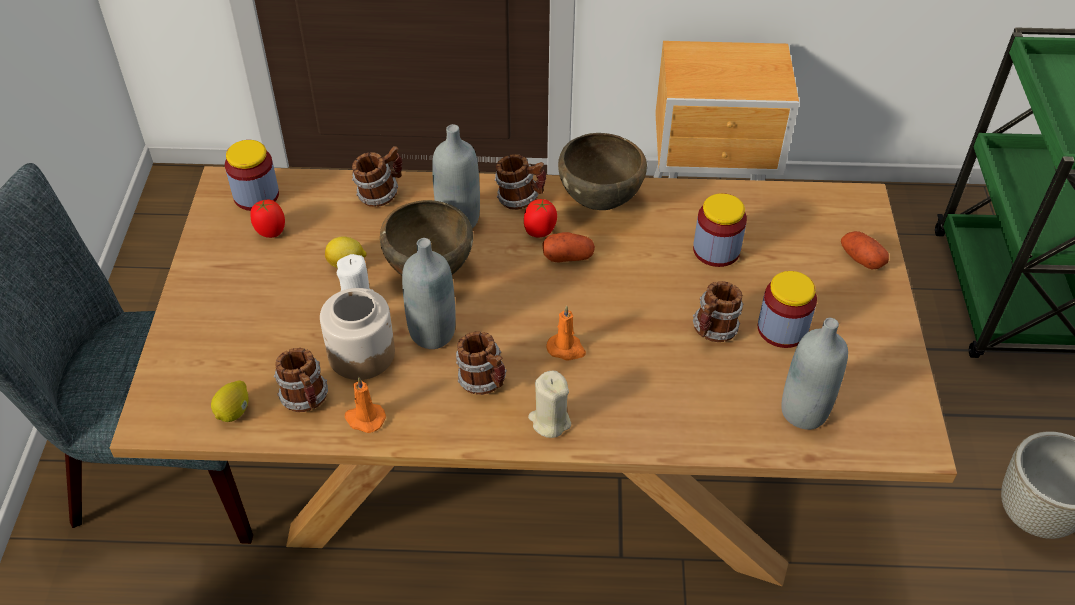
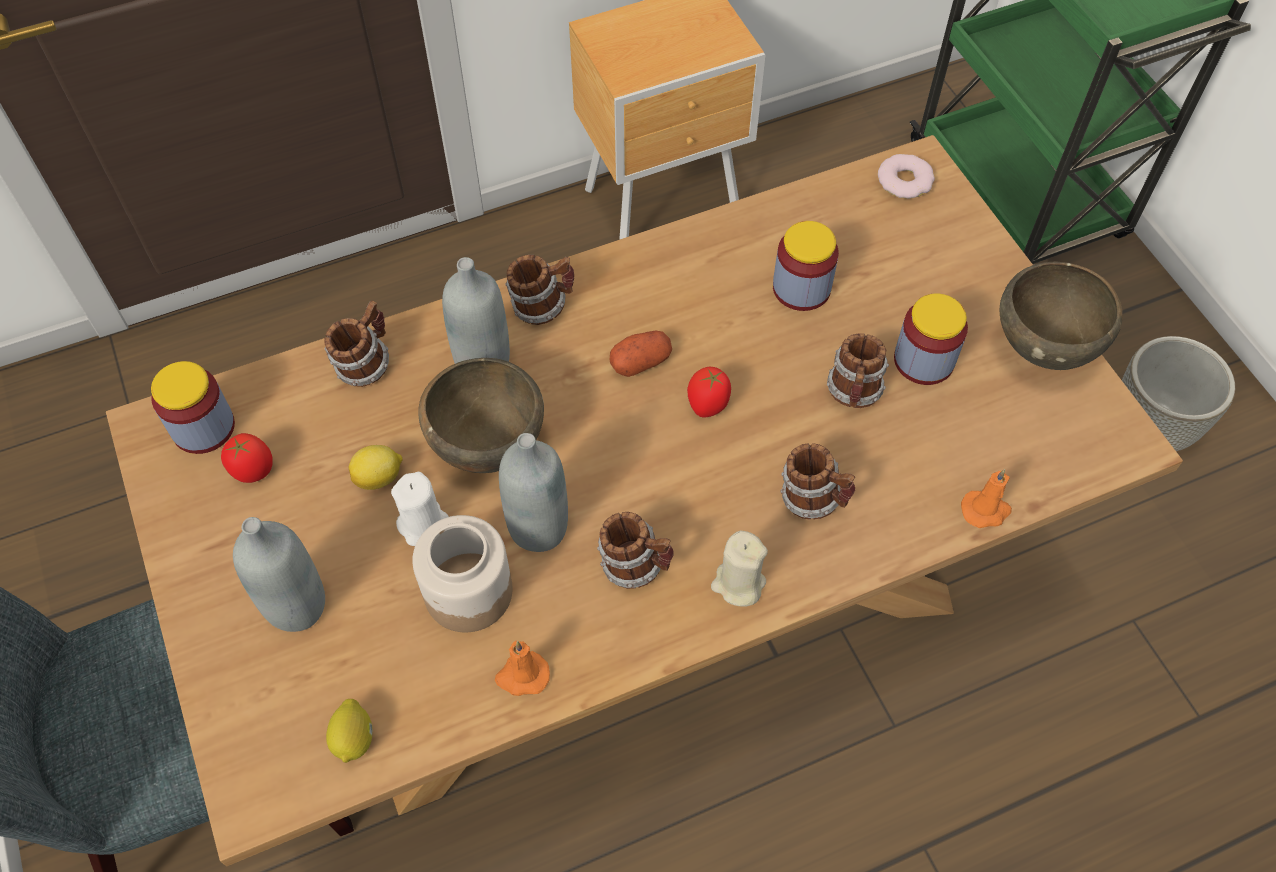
camera: 25 degrees left, 10 degrees up
(306, 399) = (436, 682): mug -> mug (813, 499)
(540, 231) = (590, 340): tomato -> tomato (708, 405)
(566, 349) = (705, 483): orange candle -> orange candle (986, 510)
(600, 201) = (638, 274): brown bowl -> brown bowl (1043, 349)
(804, 412) = (999, 453): grey bottle -> grey bottle (296, 606)
(841, 206) = (904, 181): none -> donut
(861, 259) = (958, 239): potato -> none

